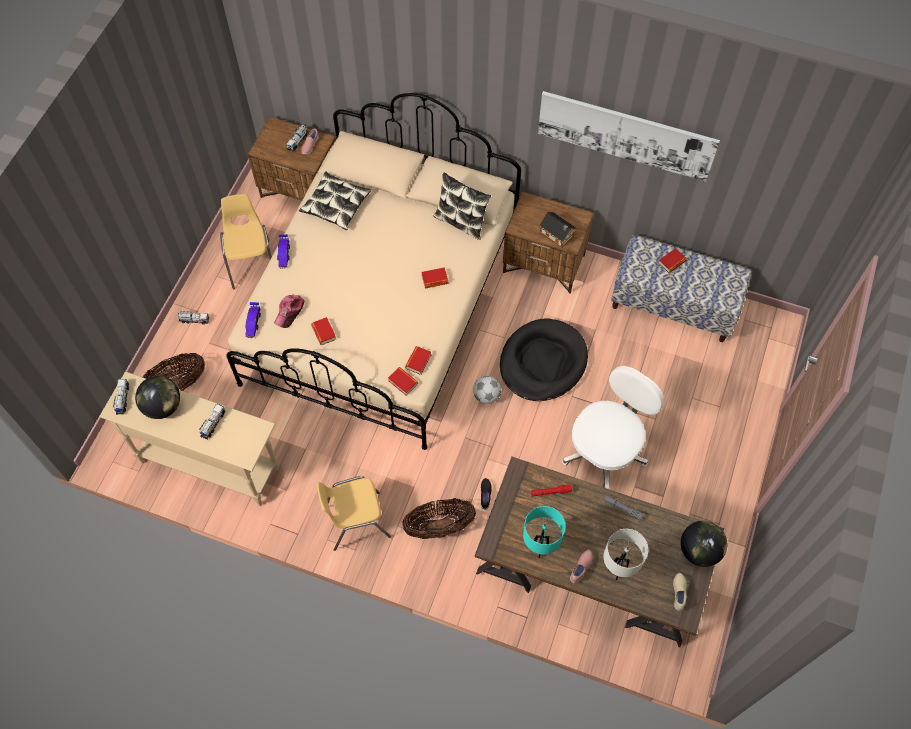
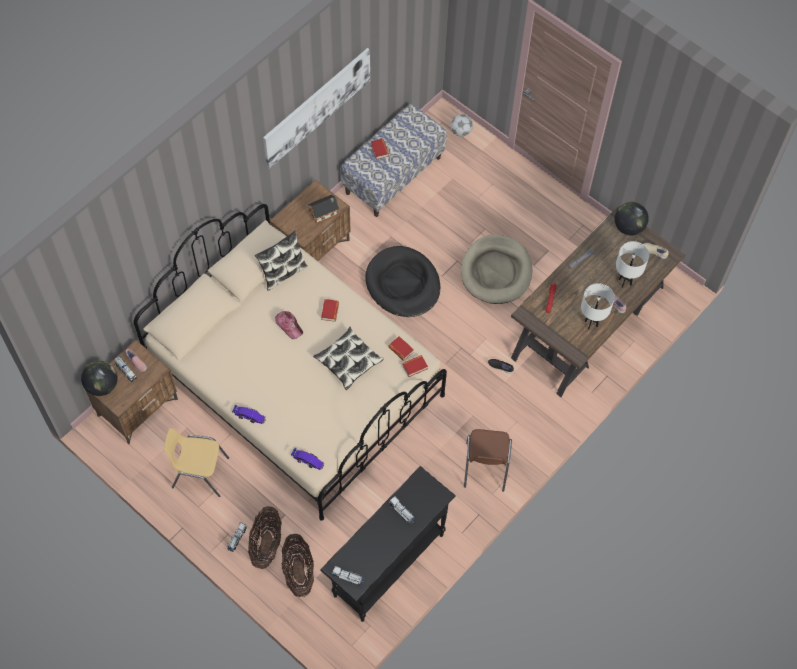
camera: 70 degrees left, 0 degrees up
(163, 406) = (368, 547): globe -> globe (102, 386)
(209, 464) = (388, 565): beige console table -> black console table
(289, 312) = (311, 429): cap -> cap (289, 326)
(324, 333) = (343, 409): book -> none
(336, 205) = (218, 360): pillow -> pillow (348, 361)
(356, 521) = (485, 467): yellow chair -> brown chair
(439, 526) = (513, 409): basket -> basket (266, 544)
(486, 395) = (415, 334): football -> football (461, 131)
(539, 549) = (591, 324): turquoise table lamp -> white table lamp
(605, 450) = (496, 272): white office chair -> beige dog bed

